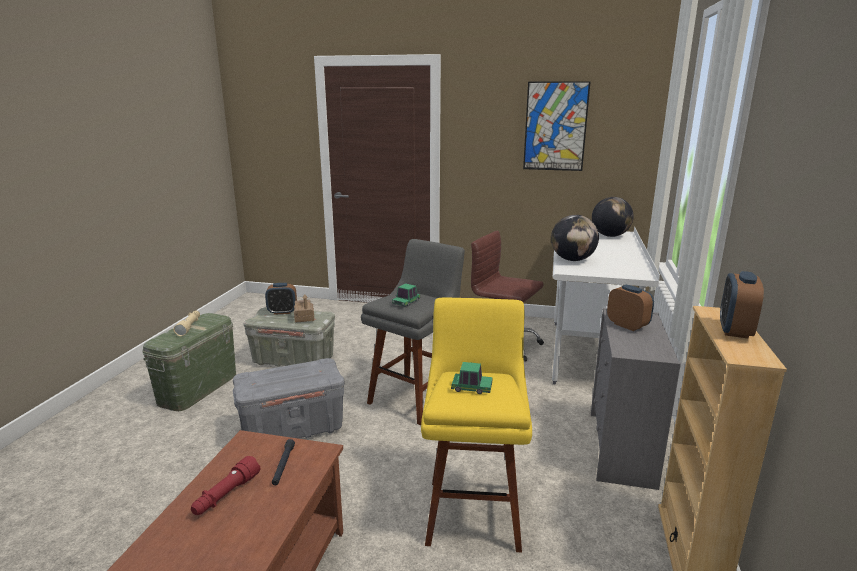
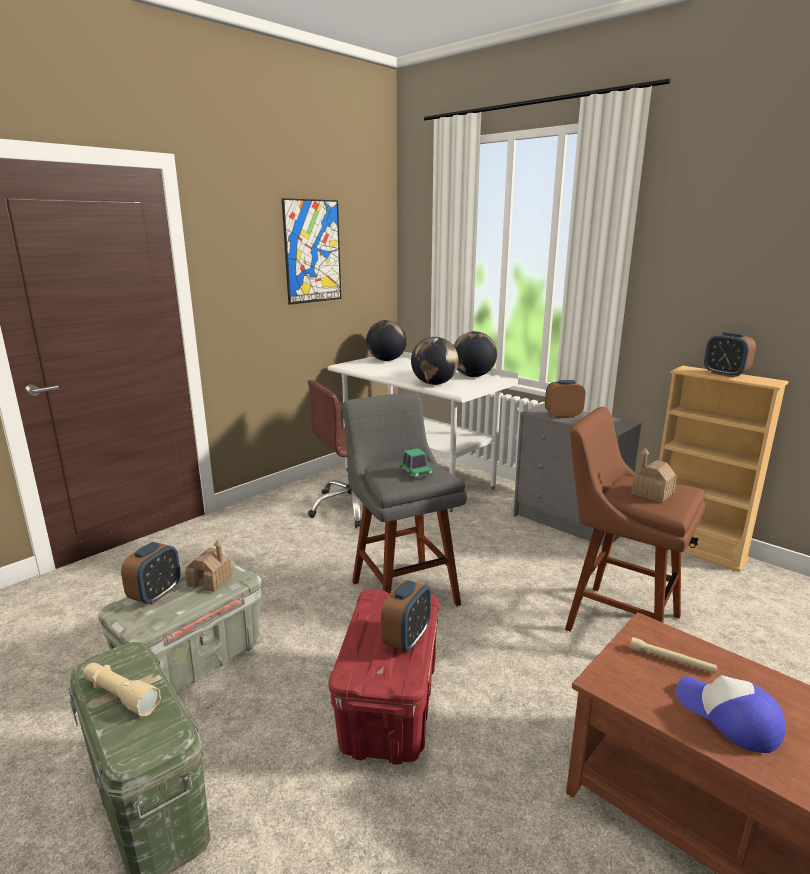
camera: 60 degrees left, 0 degrees up
(226, 495) = (727, 717): red flashlight -> cap
(283, 465) = (671, 660): black flashlight -> beige flashlight
(285, 383) = (407, 639): none -> alarm clock
(294, 428) = (389, 706): grey storage box -> red storage box
(471, 388) = (652, 493): toy car -> toy house
(473, 509) = (616, 620): yellow stool -> brown stool
(626, 266) = (473, 376): none -> globe

